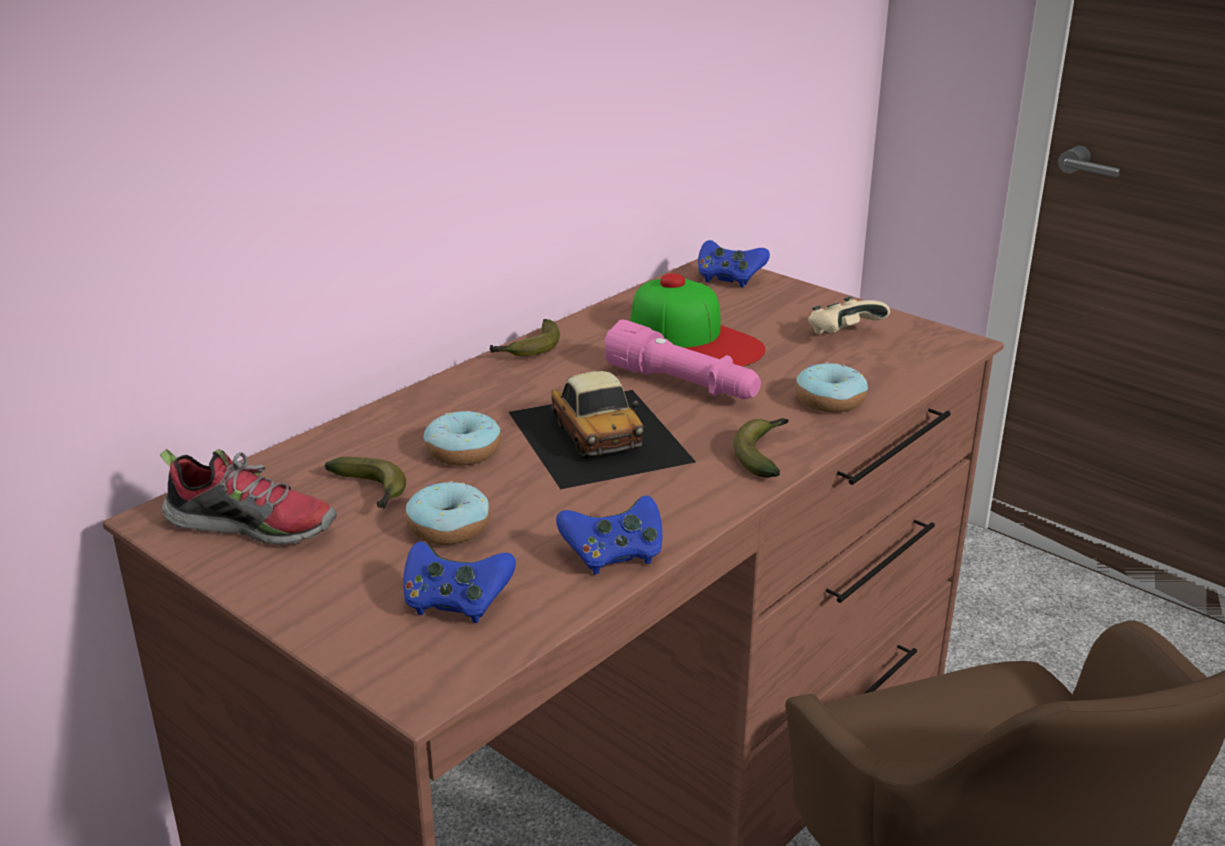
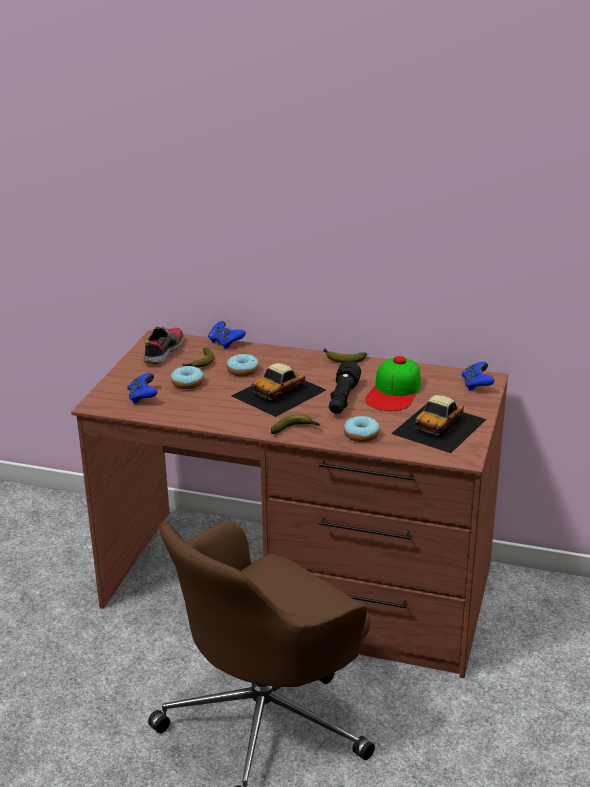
camera: 65 degrees right, 0 degrees up
(253, 526) = (163, 352): shoe -> shoe turned 150 degrees counterclockwise
(613, 556) = (192, 416): blue game controller -> blue game controller (225, 343)
(683, 385) = (342, 399): pink flashlight -> black flashlight
(843, 334) = (440, 426): beige game controller -> toy car

